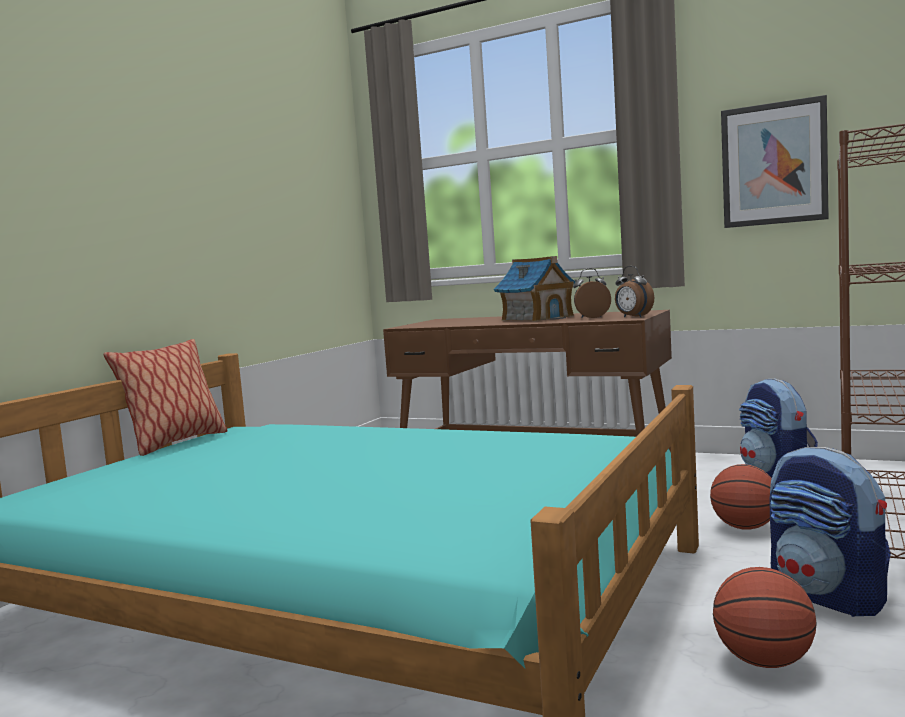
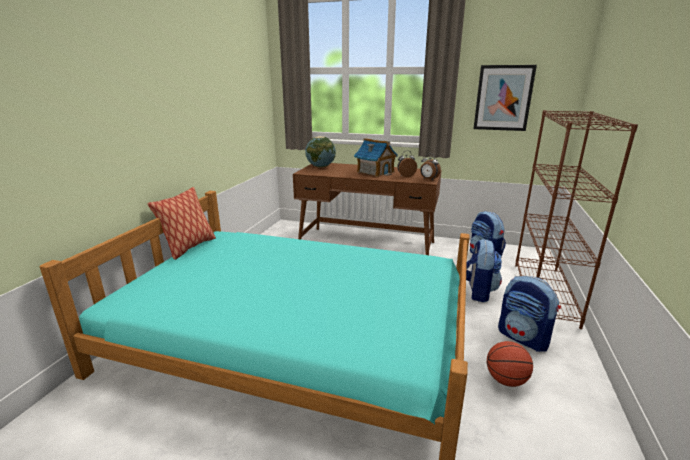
camera: 10 degrees left, 15 degrees up
(441, 321) = (321, 166): none -> globe
(744, 527) = (478, 292): basketball -> backpack

